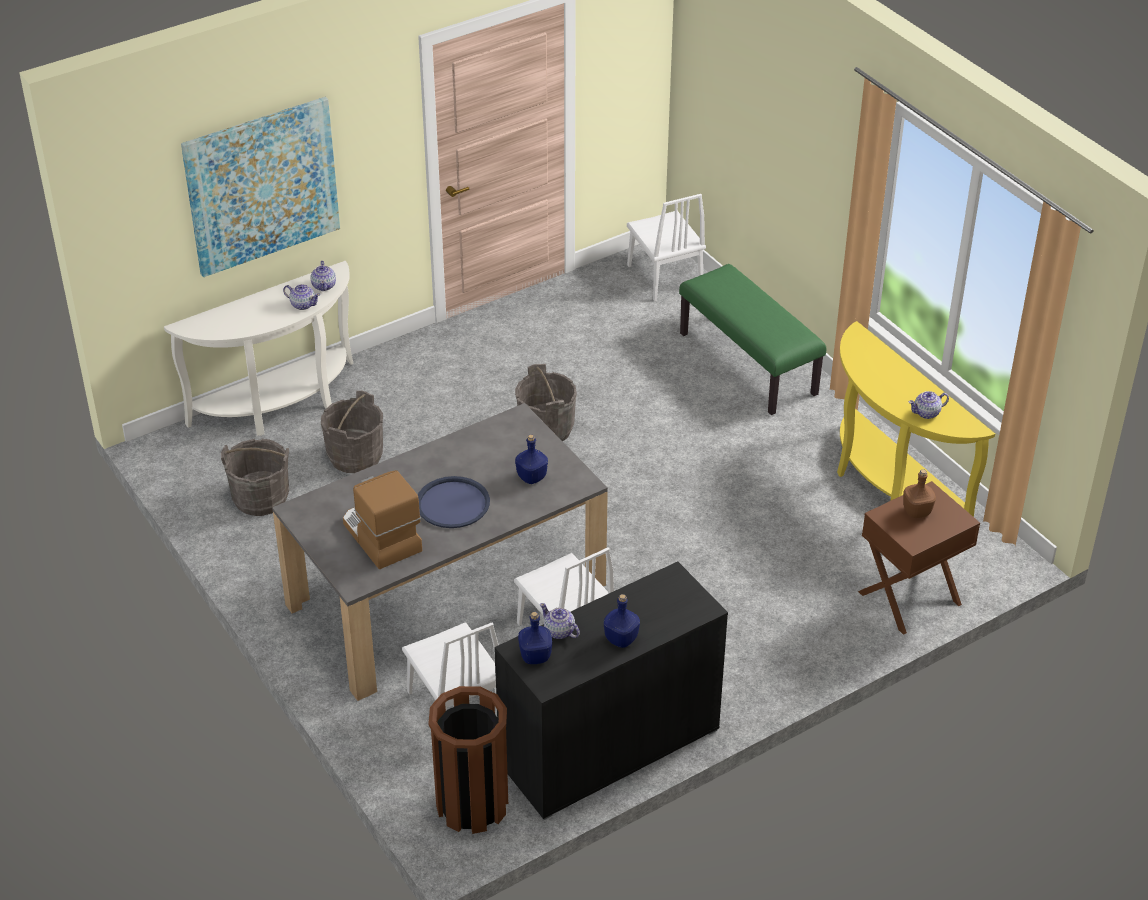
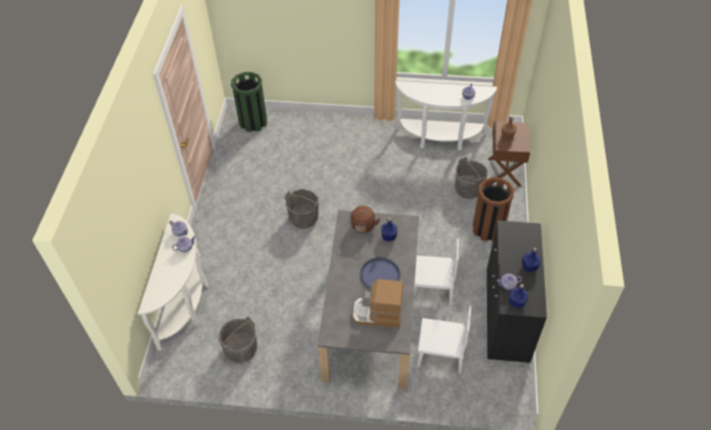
camera: 50 degrees left, 10 degrees up
(262, 186) = (138, 205): picture -> none
(355, 456) = (250, 295): grey bucket -> grey bucket (468, 188)
(472, 804) = (501, 383): brown trash can -> brown trash can (488, 229)
(521, 442) = (363, 227): none -> brown kettle
(664, 276) = (253, 122): white chair -> green trash can
(749, 364) = (333, 132): green bench -> none
(887, 485) = (440, 138): yellow console table -> white console table

